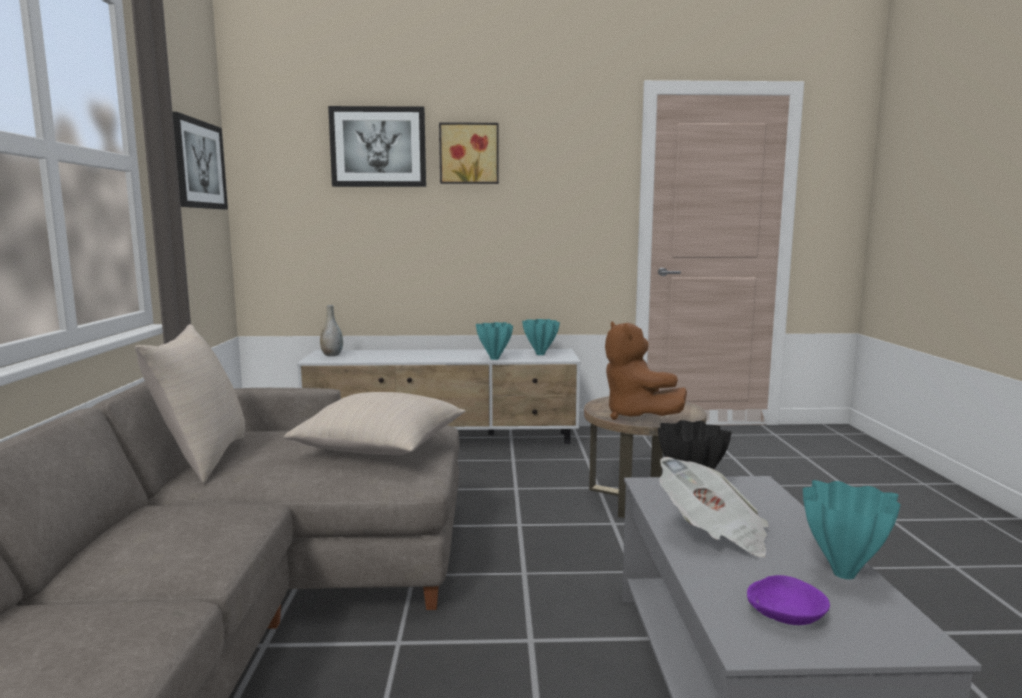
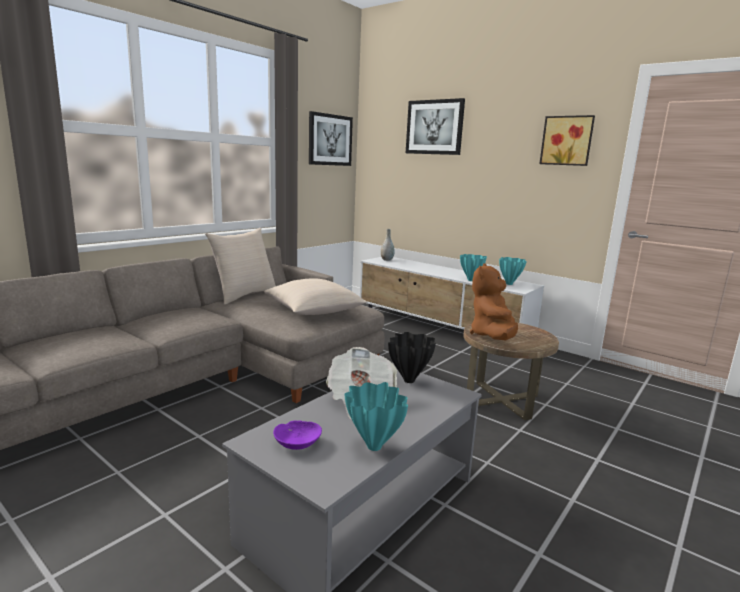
camera: 40 degrees right, 5 degrees up
(469, 154) = (490, 131): picture -> picture (567, 140)

